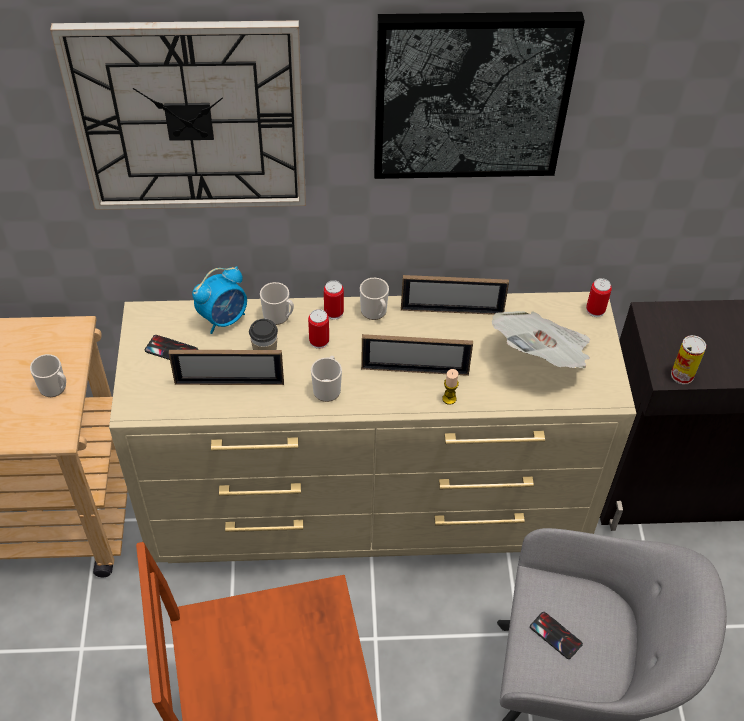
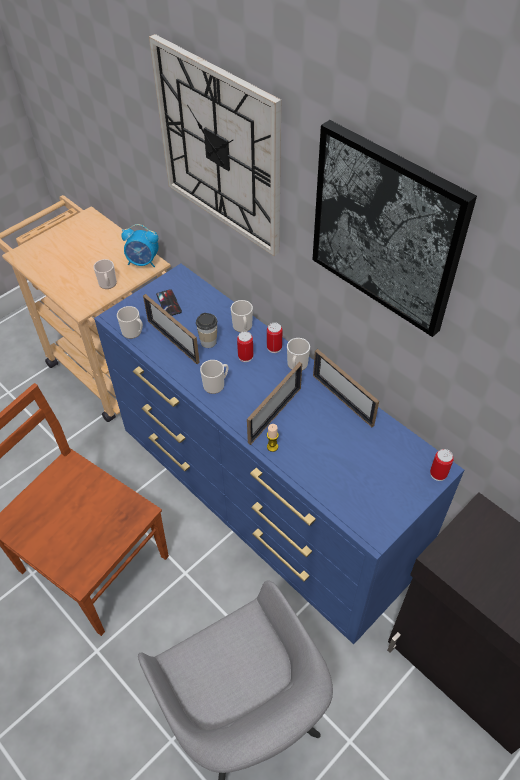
camera: 50 degrees right, 0 degrees up
(175, 407) = (133, 332): none -> mug
(224, 318) = (214, 307): alarm clock -> alarm clock (143, 262)
(369, 508) = (264, 503): beige dresser -> blue dresser
(415, 370) = (275, 415): picture frame -> picture frame turned 105 degrees counterclockwise
(542, 355) = (363, 471): newspaper -> none
(555, 635) = (222, 656): phone -> none
(682, 375) = (450, 567): can -> none

